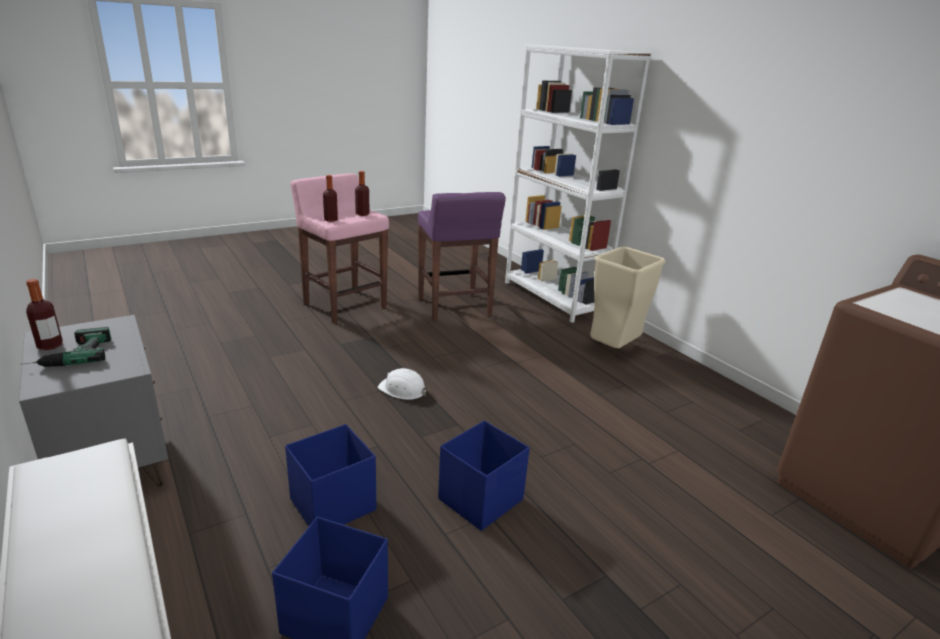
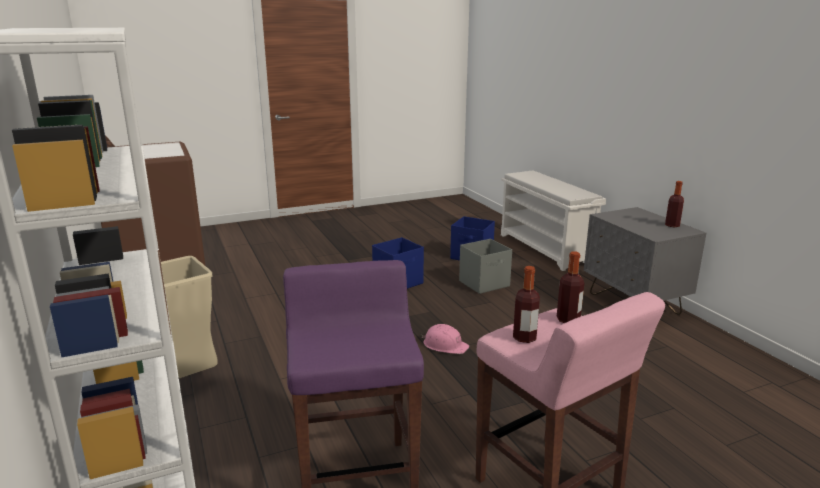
camera: 170 degrees left, 5 degrees down
(69, 355) = (650, 221): power drill -> none
(331, 505) = (485, 283): blue storage box -> grey storage box
(402, 389) = (445, 345): white hard hat -> pink hard hat

